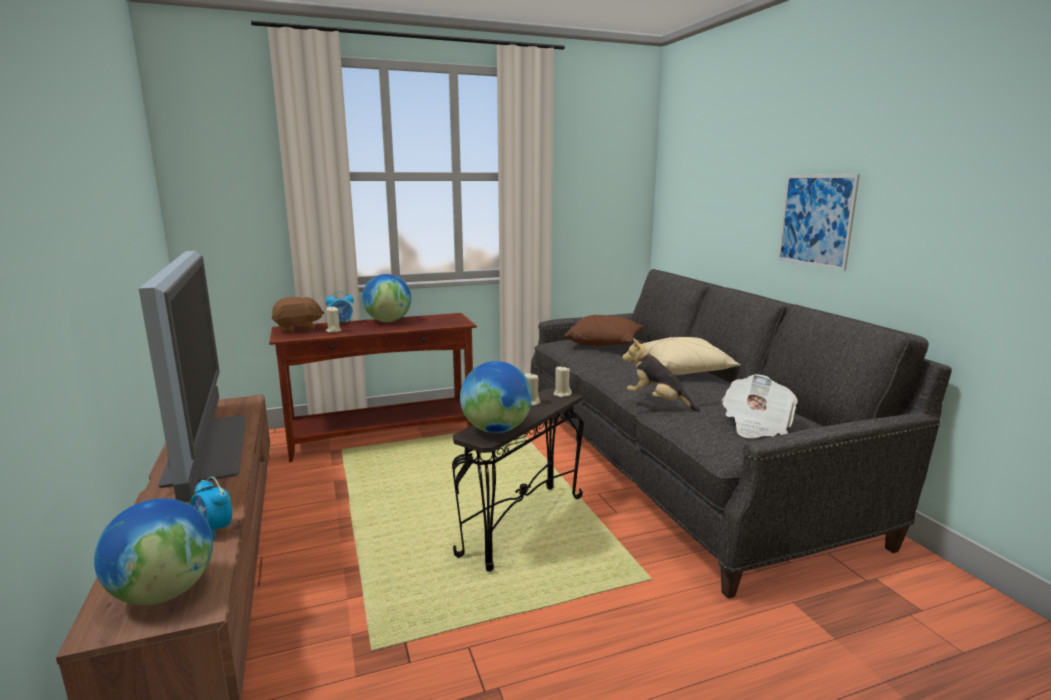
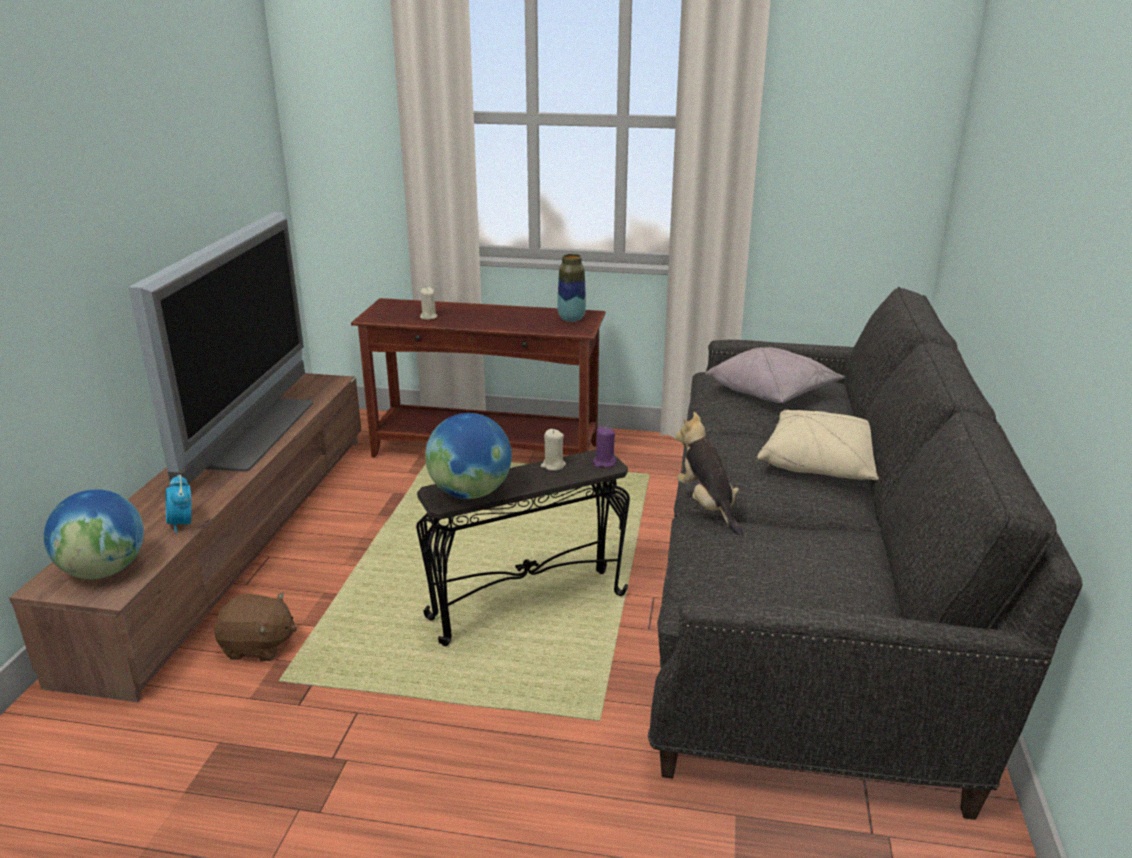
camera: 30 degrees right, 10 degrees up
(298, 329) = (397, 308): brown plush toy -> brown plush toy (258, 646)
(341, 323) = (451, 305): alarm clock -> none
(388, 321) = (503, 311): globe -> none
(445, 319) = (571, 319): none -> vase
(562, 394) = (604, 462): beige candle -> purple candle
(604, 343) = (772, 392): brown pillow -> purple pillow
(756, 425) = (781, 577): newspaper -> none
(816, 220) = (1050, 277): picture -> none

